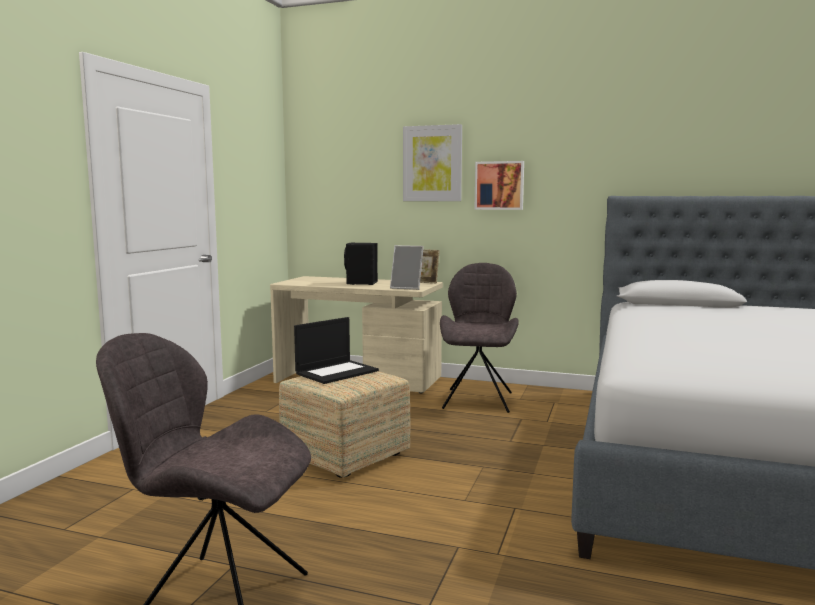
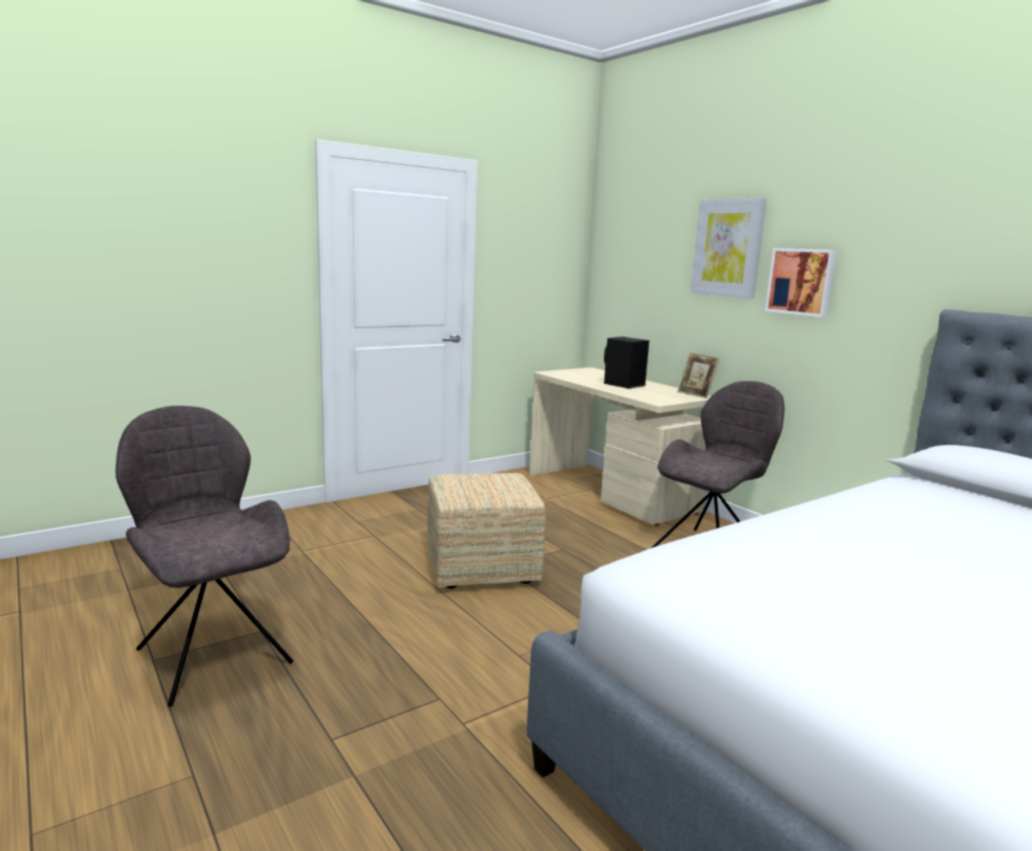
camera: 35 degrees right, 5 degrees up
(337, 372) = (485, 478): laptop -> none
(407, 287) = (656, 398): picture frame -> none

